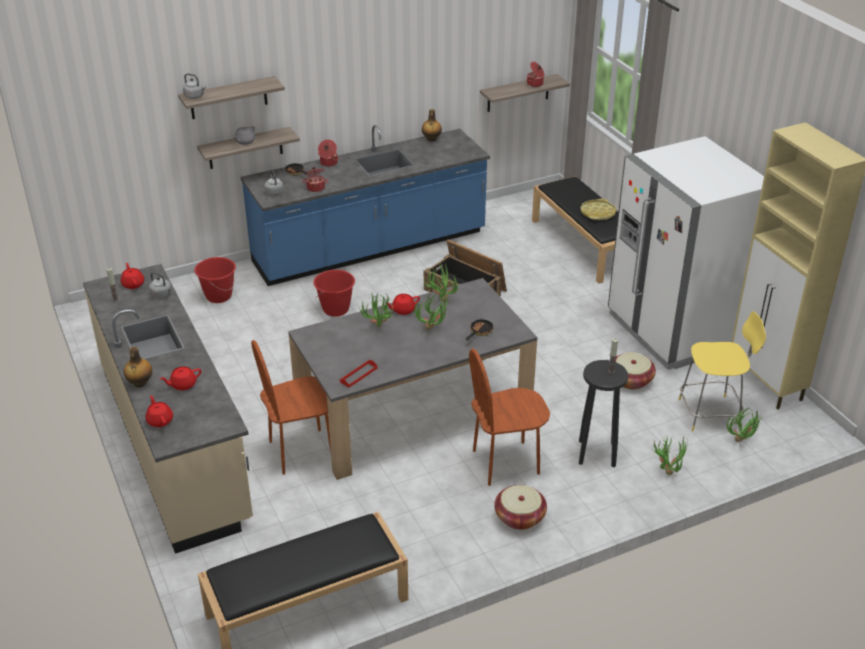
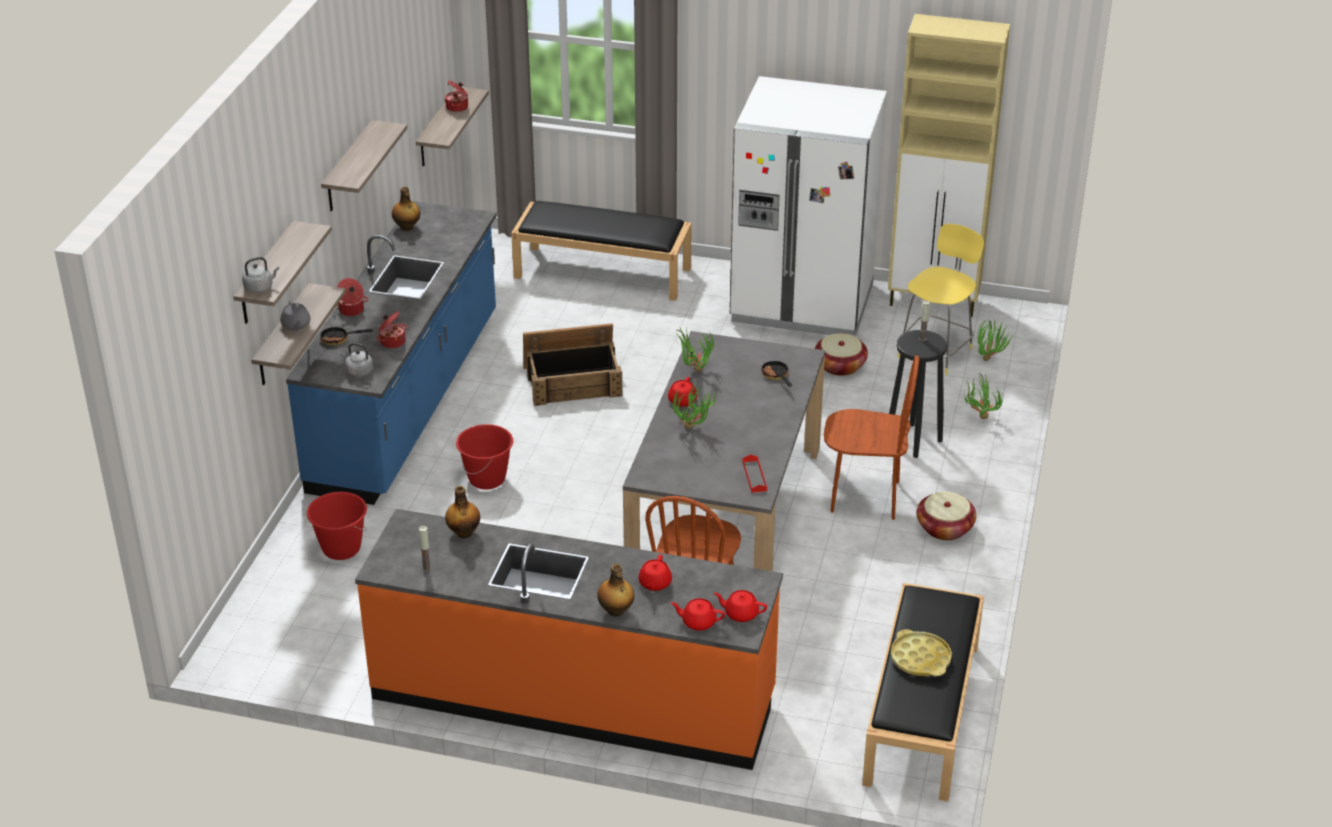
camera: 50 degrees left, 0 degrees up
(133, 284) = (411, 544): red teapot -> red teapot (740, 613)
(162, 295) = (464, 532): grey kettle -> bottle
(175, 443) = (573, 696): beige counter -> orange counter
(368, 70) = (348, 168): none -> shelf
(433, 329) = (738, 399): potted plant -> none
(506, 462) = (865, 497): brown chair -> brown chair turned 105 degrees counterclockwise
(598, 213) = (623, 224): yellow tray -> yellow tray (920, 658)

